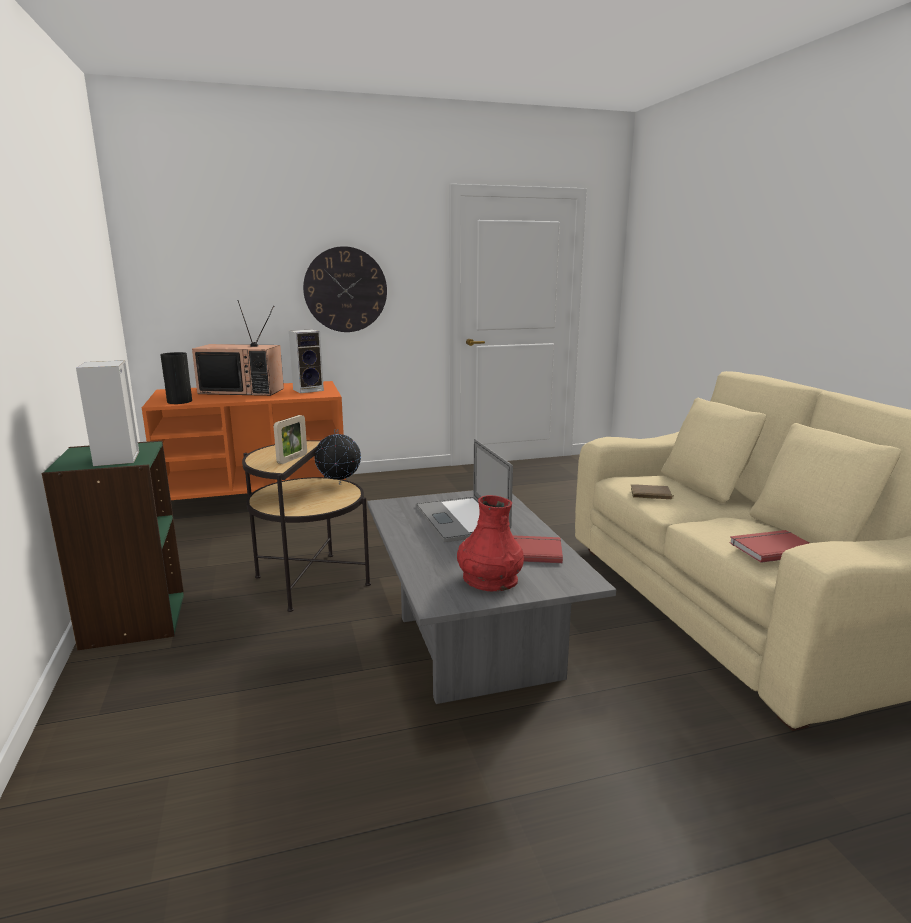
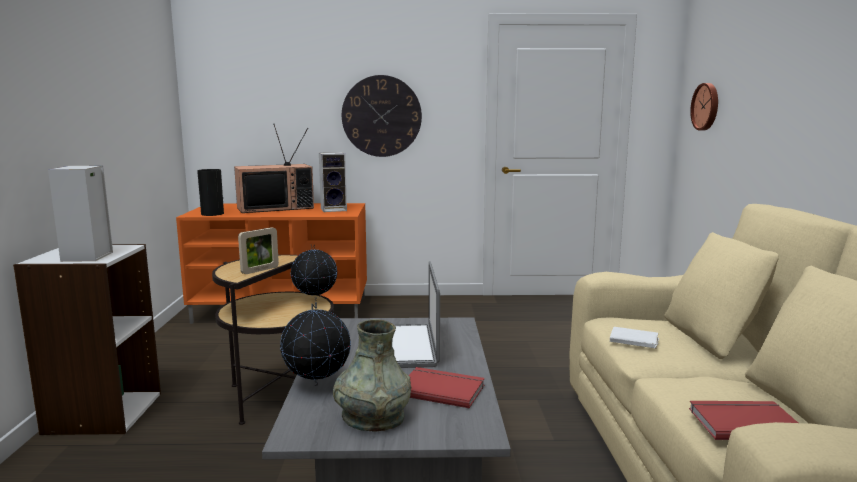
camera: 15 degrees right, 5 degrees down
(133, 620) = (102, 413): green bookcase -> white bookcase
(243, 391) = (276, 208): television -> television turned 45 degrees counterclockwise
(418, 560) = (317, 385): none -> globe
(490, 580) = (373, 417): red vase -> grey vase
(650, 495) = (633, 341): brown book -> white book
(653, 279) = (706, 106): none -> wall clock

